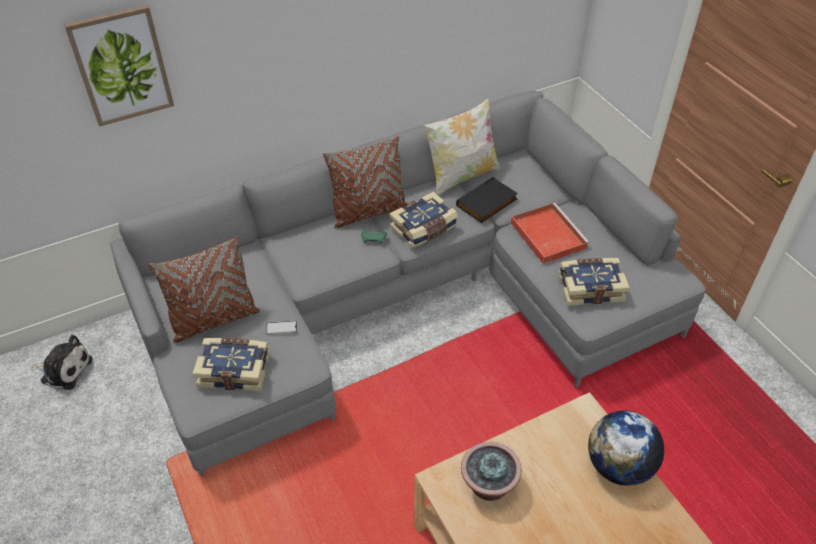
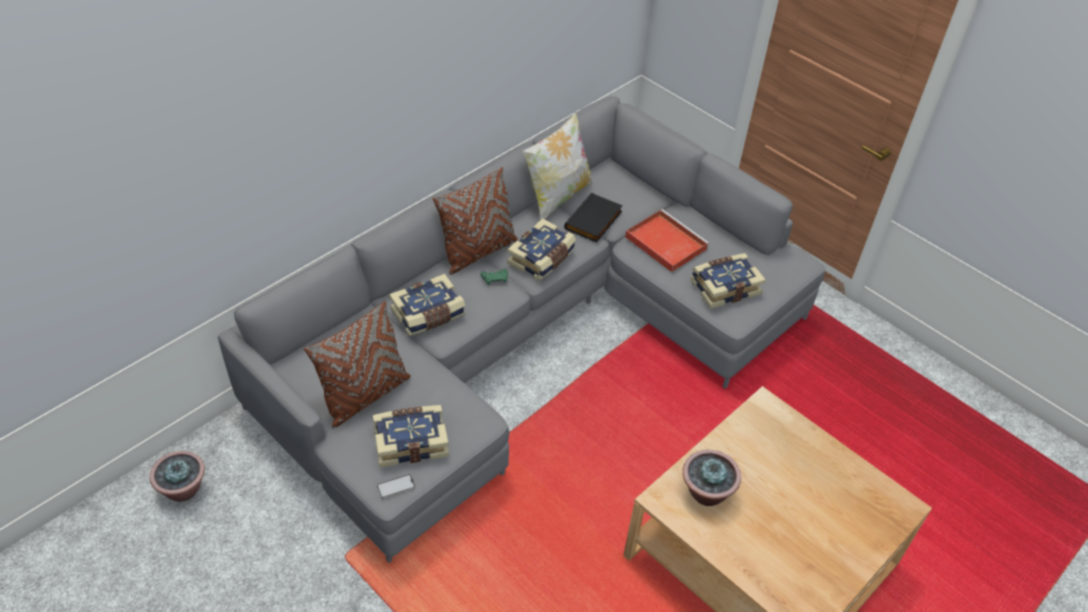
camera: 20 degrees left, 0 degrees up
(64, 369) = (183, 489): plush toy -> potted plant
(121, 65) = (236, 140): picture -> none
(281, 328) = (440, 388): phone -> phone (396, 486)
(300, 259) = (428, 314): none -> book
(618, 466) = (812, 447): globe -> none

